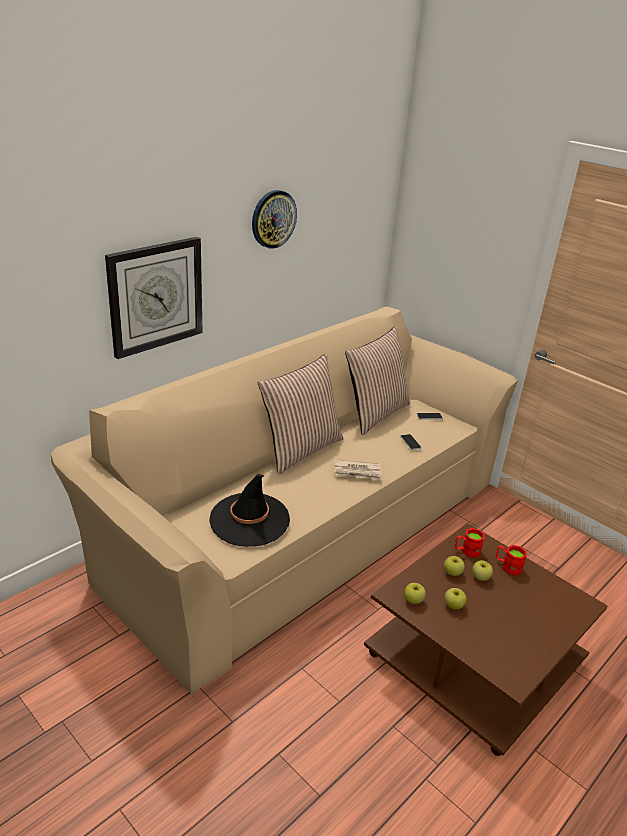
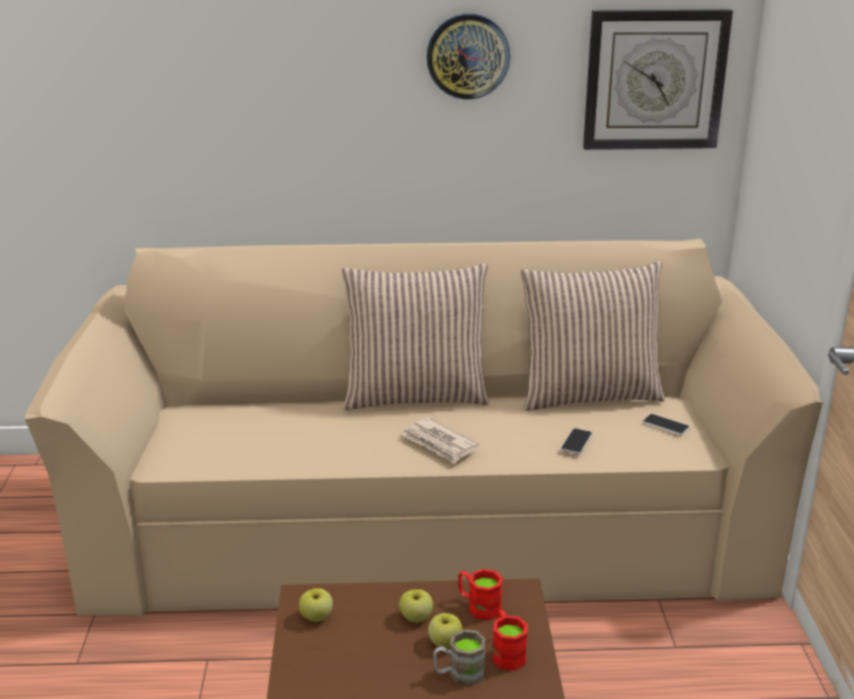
camera: 45 degrees right, 5 degrees down
(155, 296) = (264, 129): wall clock -> wall clock (654, 80)
(249, 520) = (239, 438): black hat -> none
(453, 605) = (355, 650): apple -> none
(506, 588) = (459, 674): none -> brown mug

